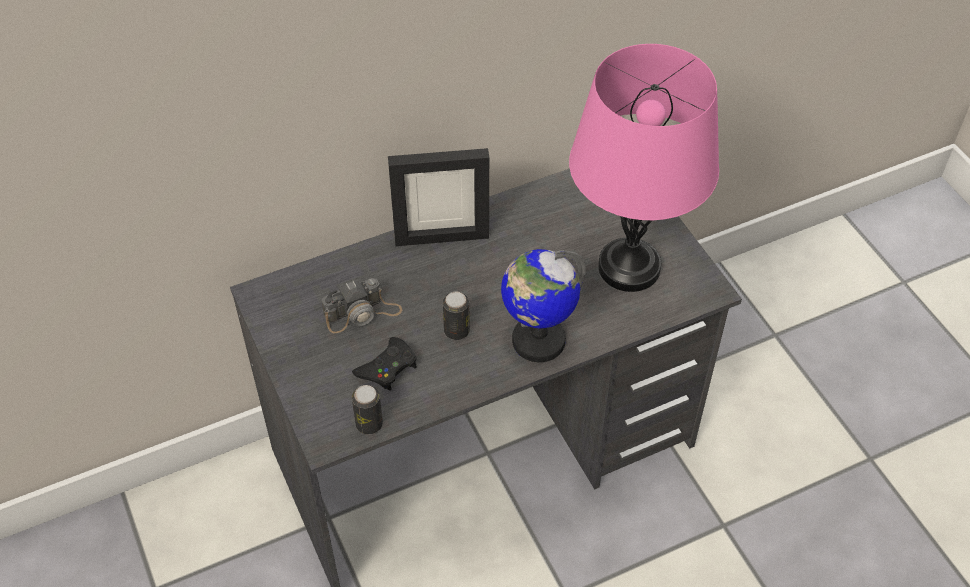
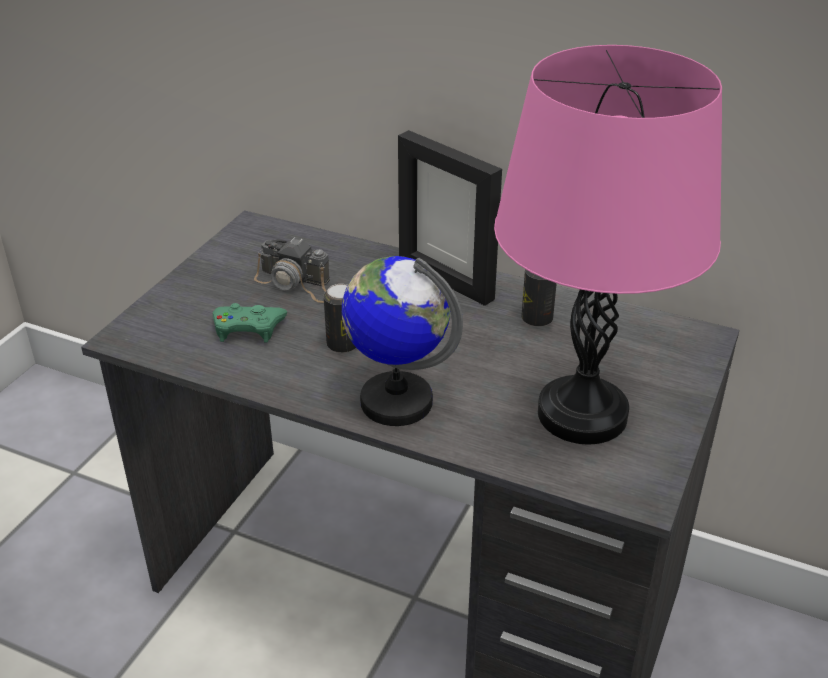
camera: 50 degrees right, 15 degrees down
(369, 424) = (168, 351): can -> can (537, 319)
(387, 368) = (248, 328): black game controller -> green game controller

